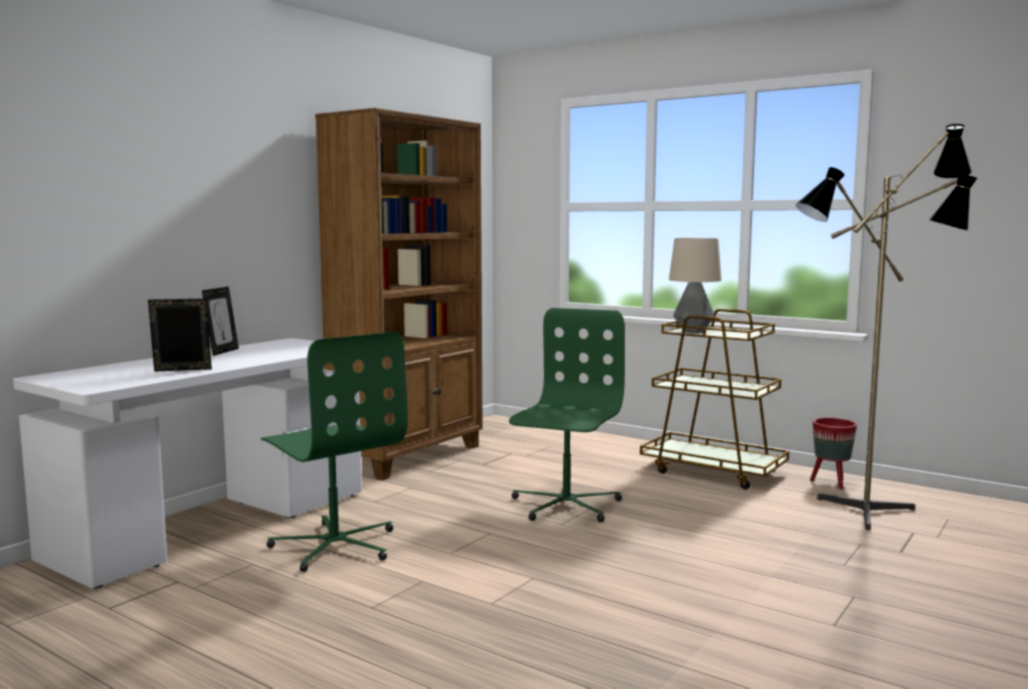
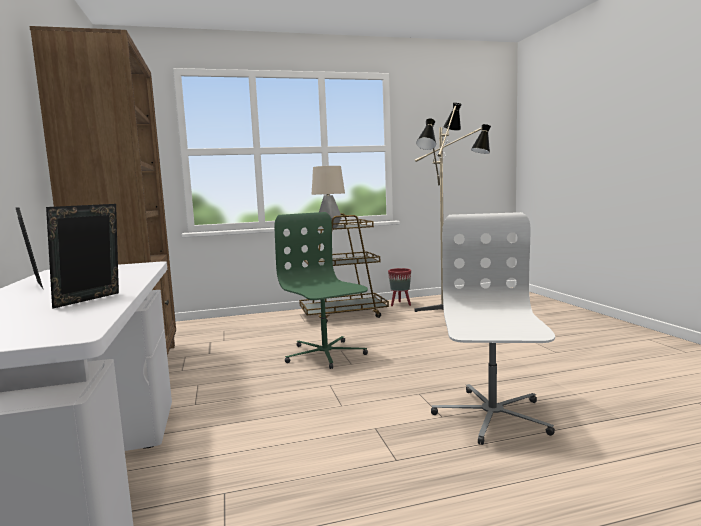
camera: 50 degrees left, 0 degrees up
(335, 545) = (254, 442): green office chair -> none
(529, 628) = (491, 416): none -> white office chair

